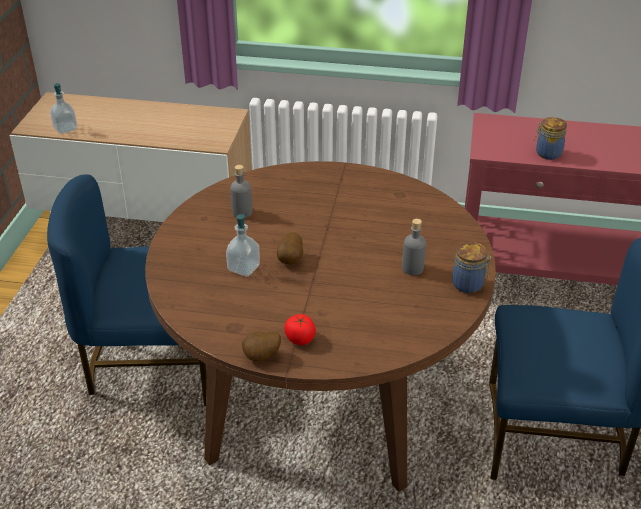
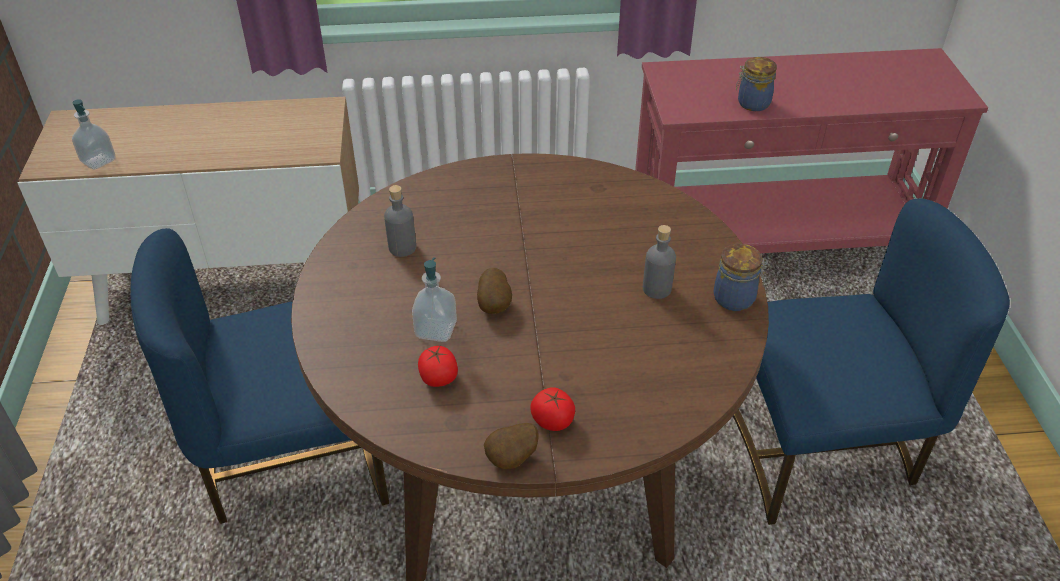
camera: 15 degrees left, 5 degrees up
(233, 298) = (438, 378): none -> tomato

